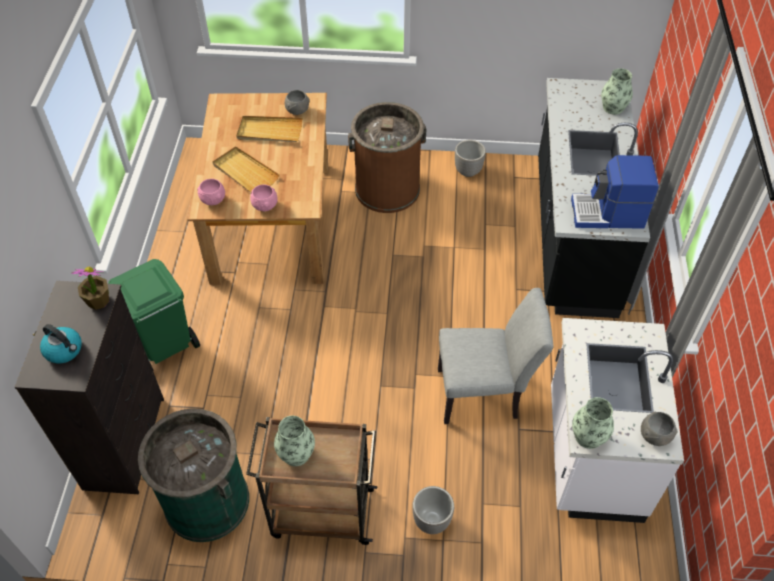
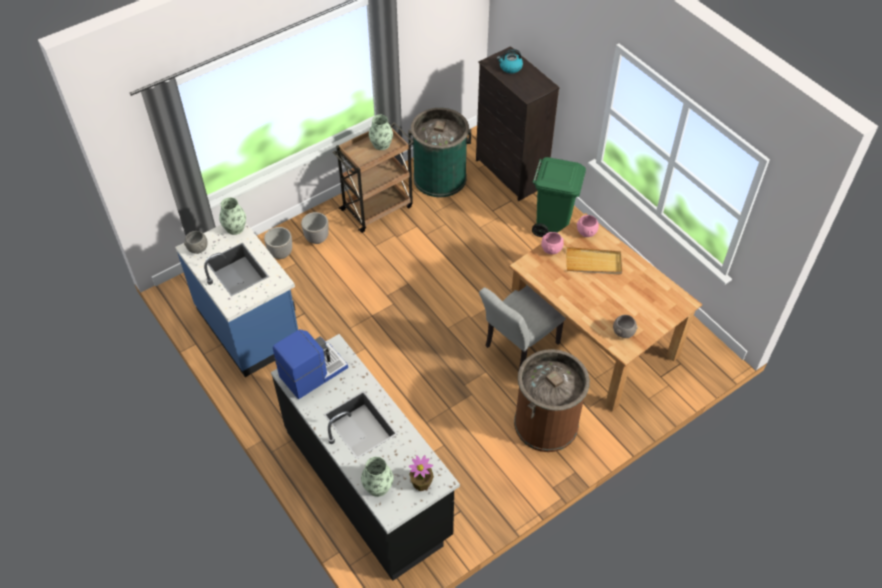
camera: 140 degrees right, 0 degrees up
(98, 301) = (526, 91): potted plant -> potted plant (421, 483)
(269, 131) = (619, 303): beige tray -> none
(467, 171) = (502, 488): planter -> planter (281, 253)
(485, 394) = (341, 319): grey chair -> grey chair (517, 347)
(591, 454) = (250, 326): white counter -> blue counter

